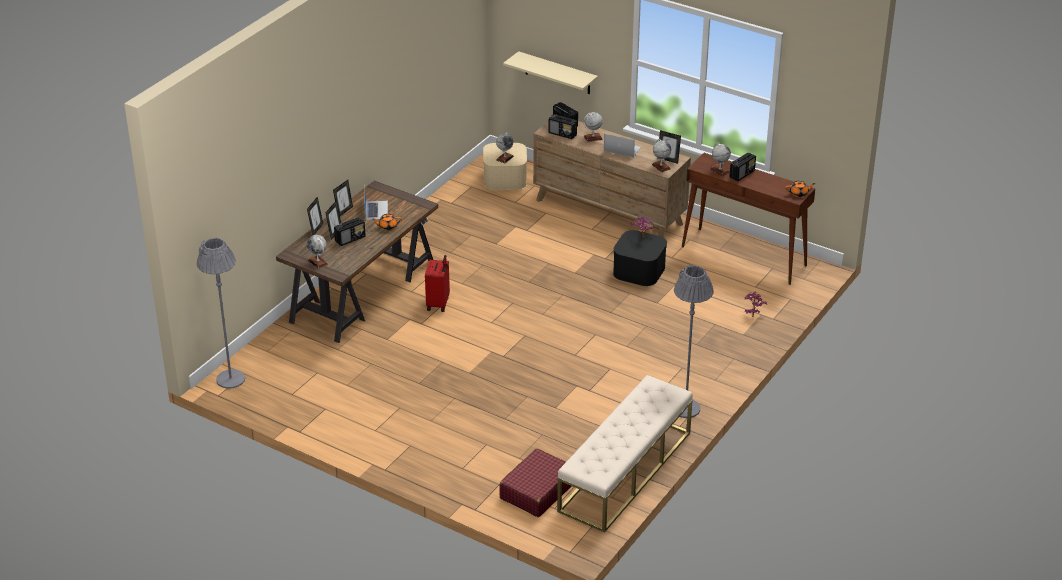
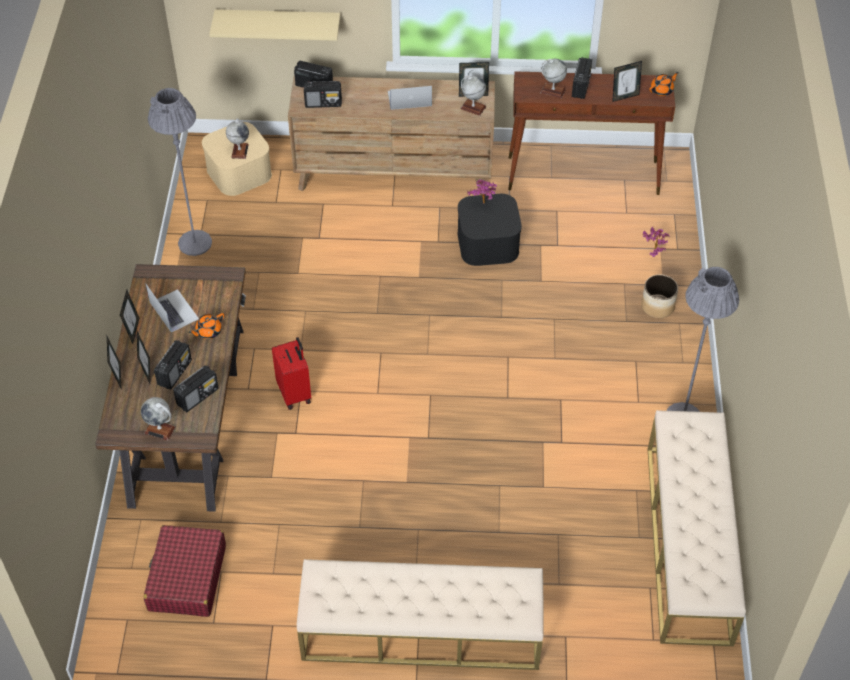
camera: 30 degrees left, 15 degrees up
(230, 379) = (115, 638): grey floor lamp -> grey floor lamp (195, 243)
(353, 254) = (198, 396): none -> radio
(410, 446) = (420, 632): none -> beige bench
(537, 491) = (615, 624): red suitcase -> red suitcase (187, 578)
(593, 138) = (363, 95): globe -> none
(727, 344) = (657, 306): none -> planter
(768, 189) = (624, 96): none -> picture frame

